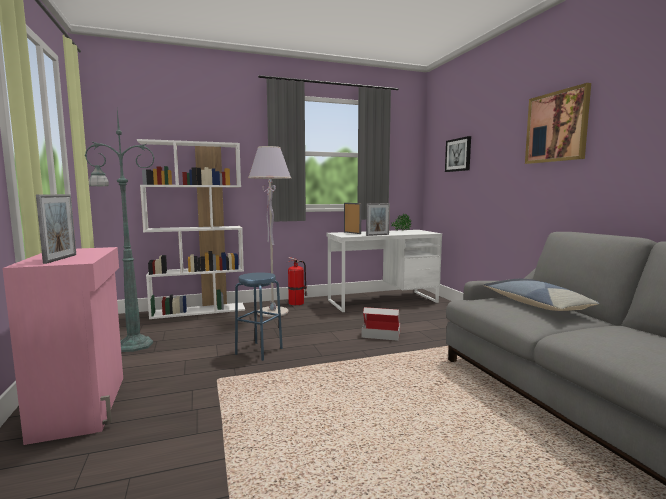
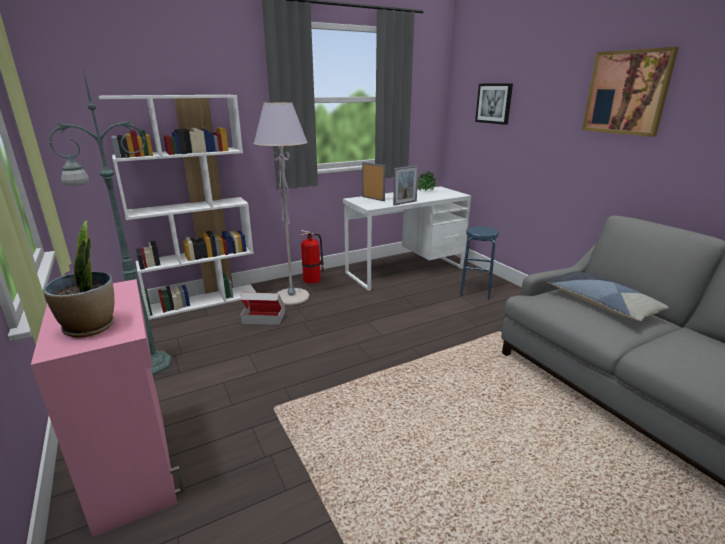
camera: 10 degrees left, 15 degrees up
(60, 259) = (91, 327): picture frame -> potted plant
(259, 351) = (301, 359): blue stool -> blue stool (475, 291)
(381, 334) = (422, 322): cardboard box -> cardboard box (264, 318)

